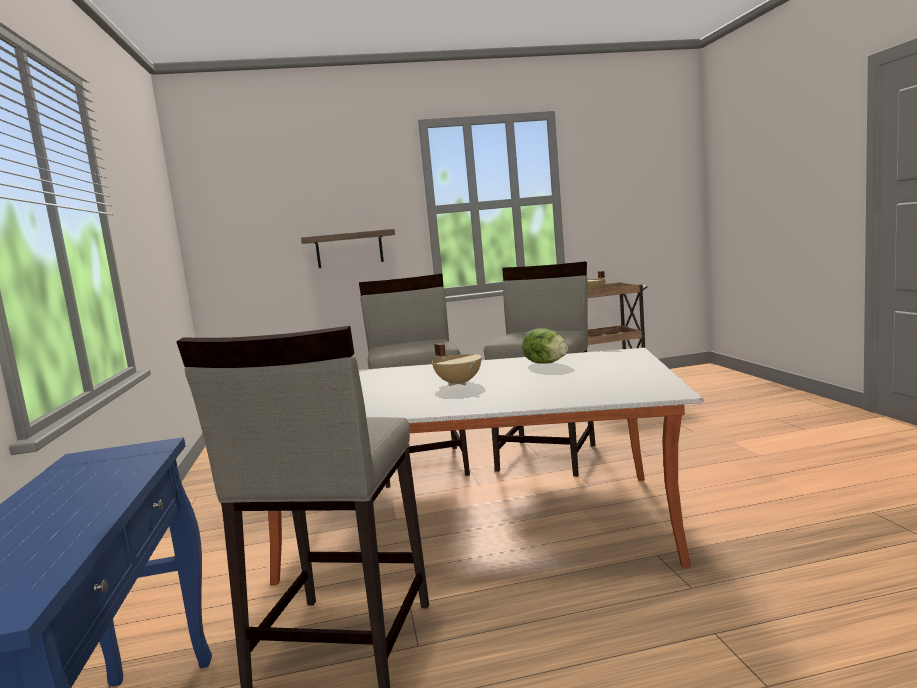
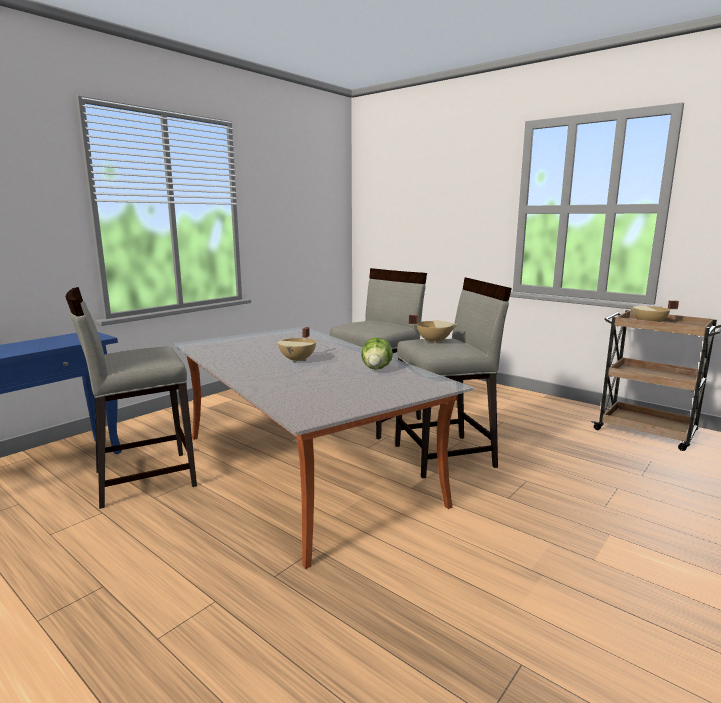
camera: 50 degrees right, 5 degrees up
(349, 249) = (451, 237): shelf -> none
(522, 334) = (433, 341): none -> beige cooking pot

